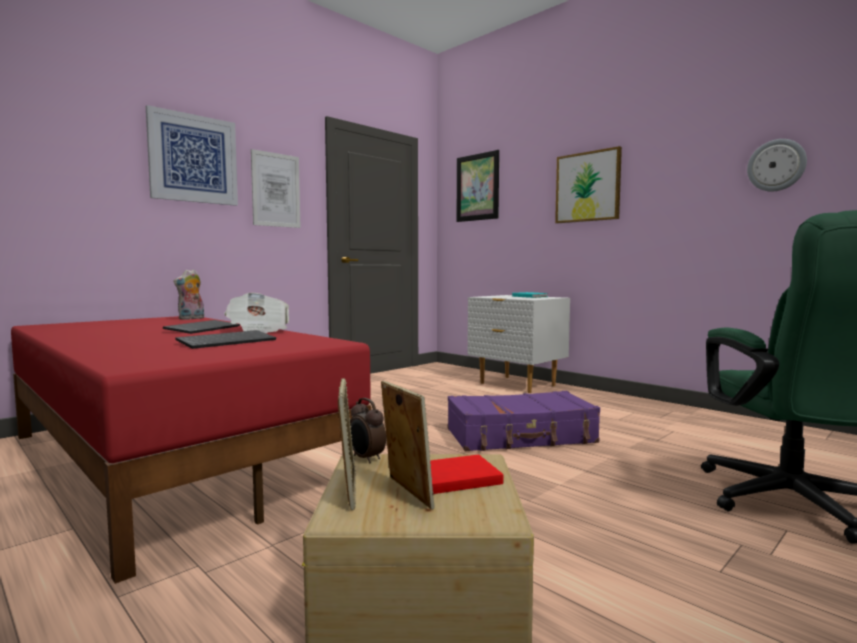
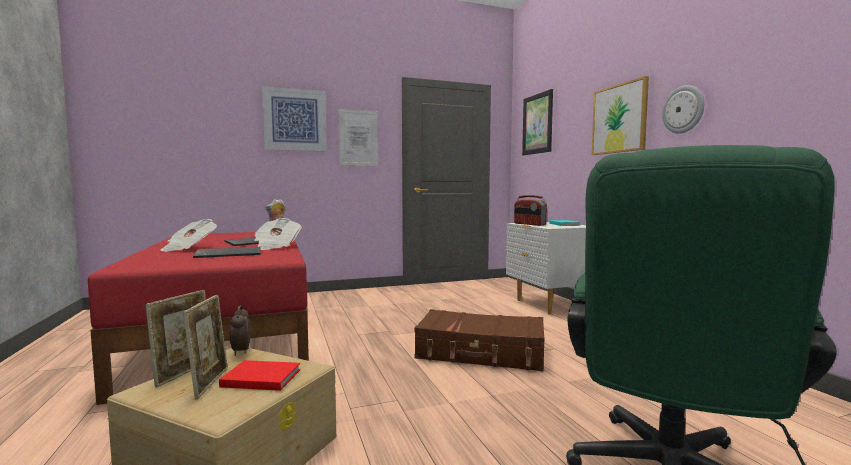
camera: 25 degrees right, 0 degrees up
(131, 339) = (189, 248): none -> newspaper
(497, 297) = (529, 224): none -> radio
(521, 436) = (481, 353): purple suitcase -> brown suitcase
(776, 165) = (804, 82): wall clock -> wall clock (683, 109)

